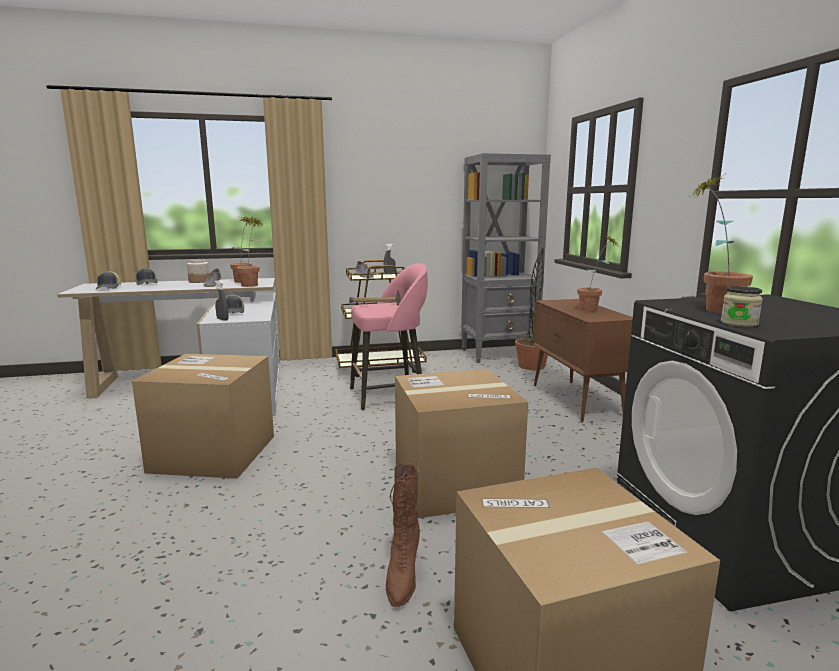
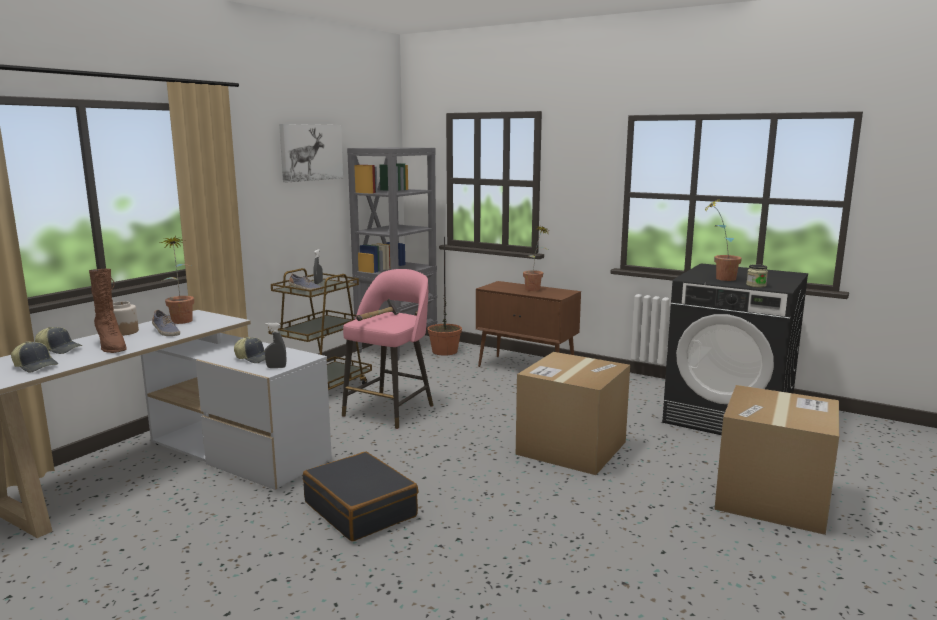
camera: 45 degrees left, 0 degrees up
(213, 453) = (361, 509): cardboard box -> black suitcase
(253, 284) = (217, 322): potted plant -> none
(402, 575) = (650, 503): brown boot -> brown boot (111, 346)
(420, 160) = (311, 152): none -> picture

